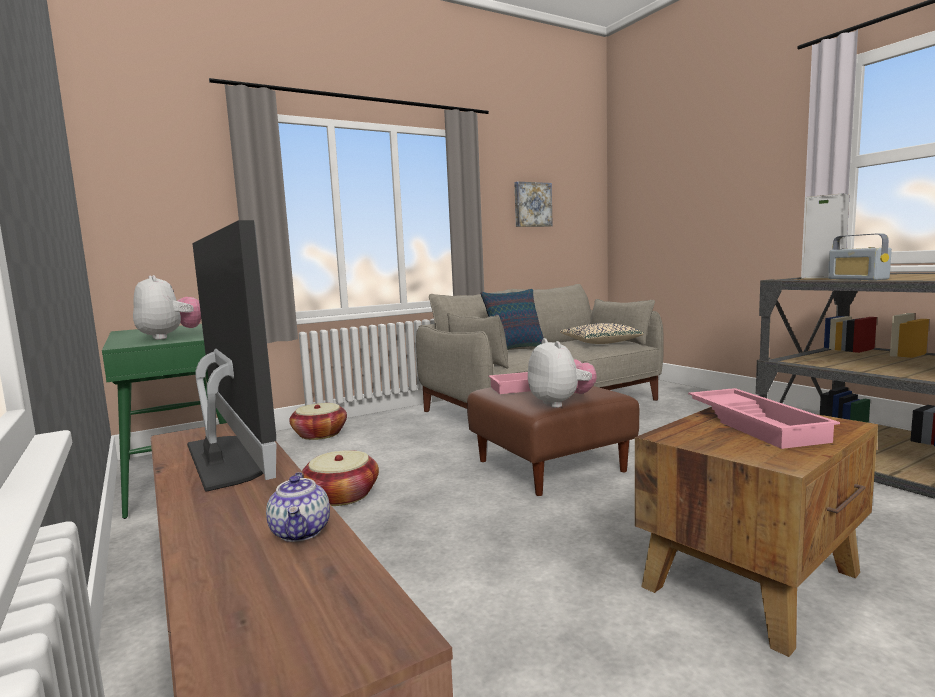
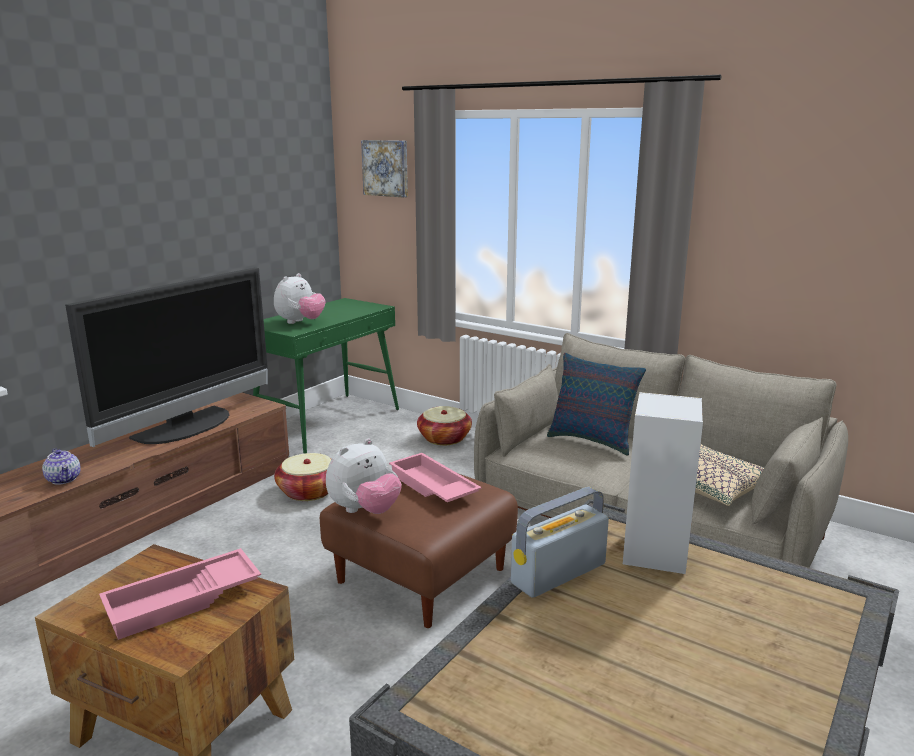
camera: 65 degrees right, 10 degrees up
(301, 532) = (64, 479): teapot -> teapot turned 90 degrees counterclockwise
(532, 204) = (812, 223): picture -> picture (386, 168)

